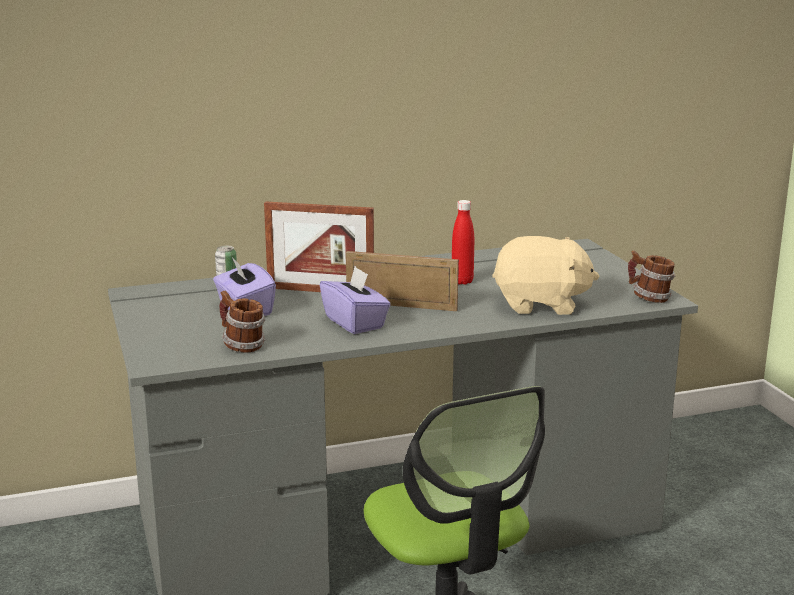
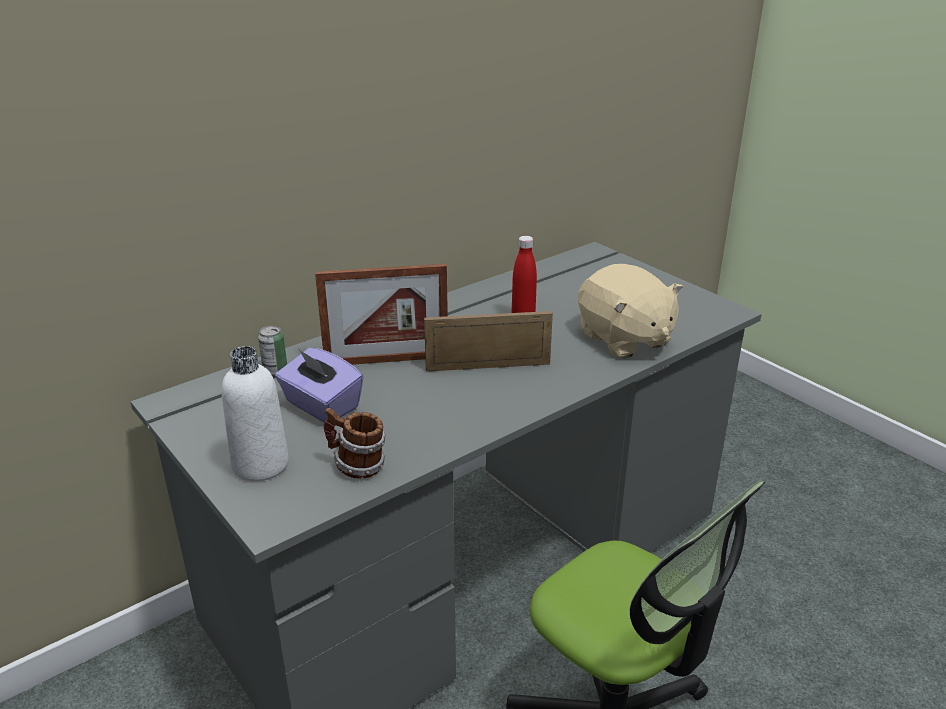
camera: 20 degrees left, 10 degrees up
(172, 334) = (260, 465): none -> white bottle
(355, 323) = (458, 402): purple tissue box -> none
(541, 305) = (624, 339): beige plush toy -> beige plush toy turned 75 degrees clockwise
(649, 298) = (713, 312): mug -> none

